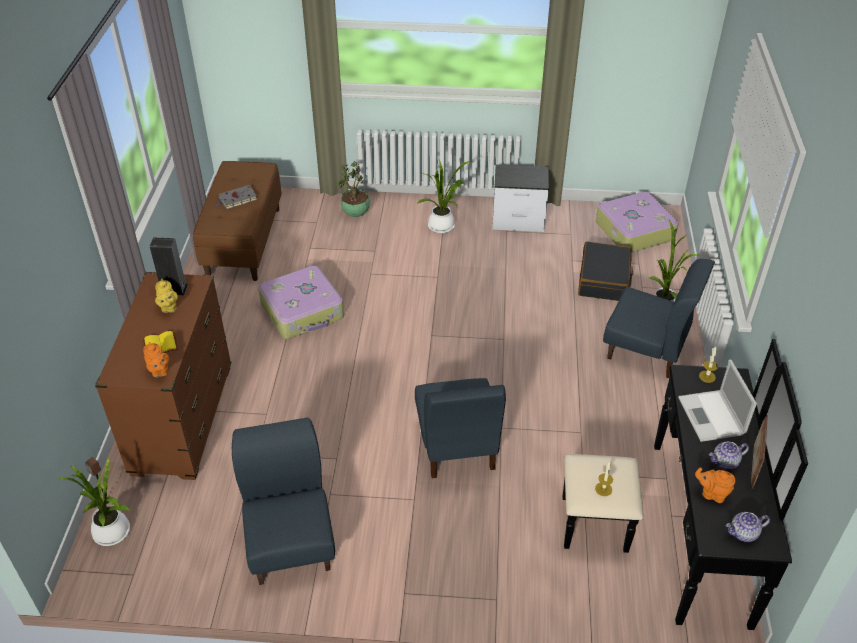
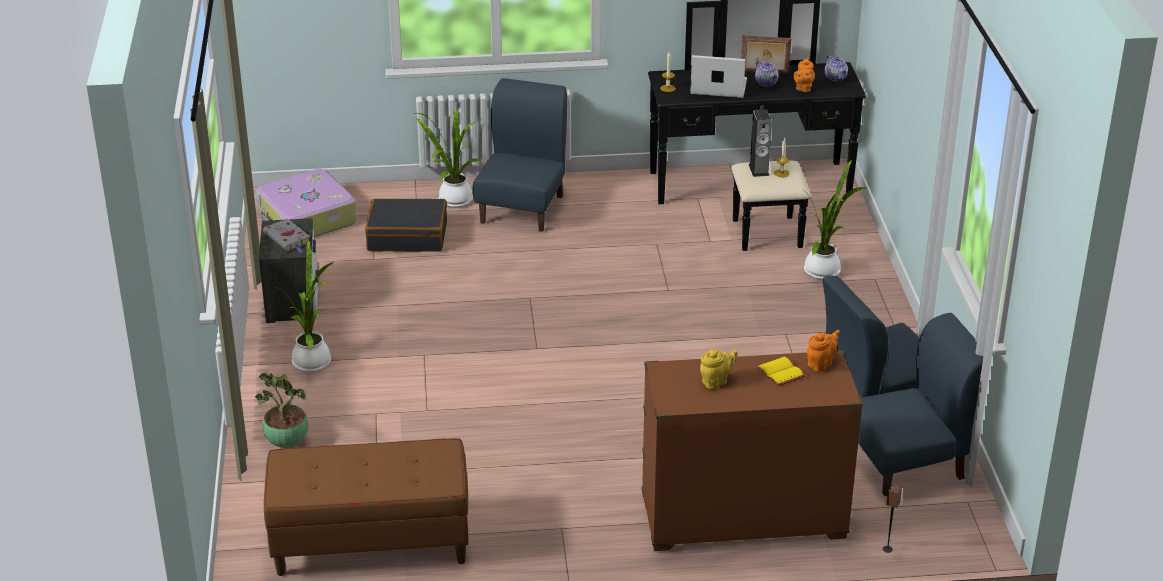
camera: 100 degrees left, 10 degrees down
(112, 534) = (928, 531): potted plant -> potted plant (824, 270)
(174, 289) = (681, 385): speaker -> speaker (759, 170)
(237, 199) = (374, 468): grey book -> grey book (288, 239)
(303, 311) = (516, 456): suitcase -> none
(457, 446) = (704, 315): blue chair -> blue chair (907, 464)
(712, 417) = (717, 87): laptop -> laptop turned 150 degrees counterclockwise

